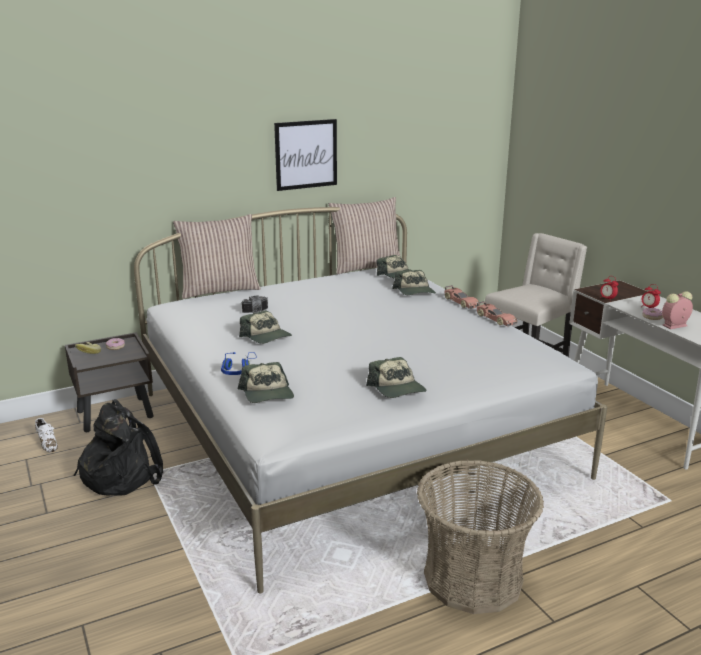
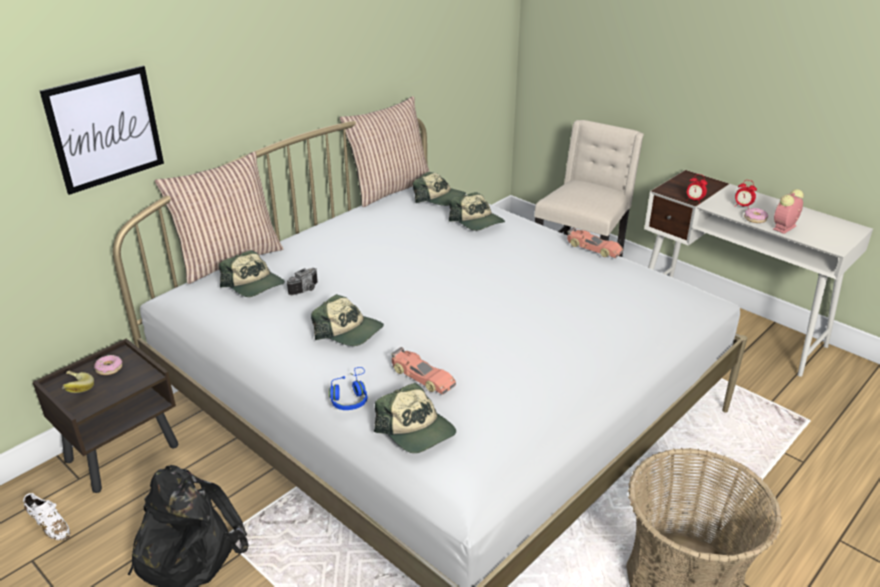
camera: 20 degrees left, 10 degrees up
(306, 154) = (309, 58): picture -> picture (105, 129)
(397, 389) = (564, 384): cap -> cap (254, 284)
(460, 302) = (538, 229): toy car -> toy car (422, 377)

